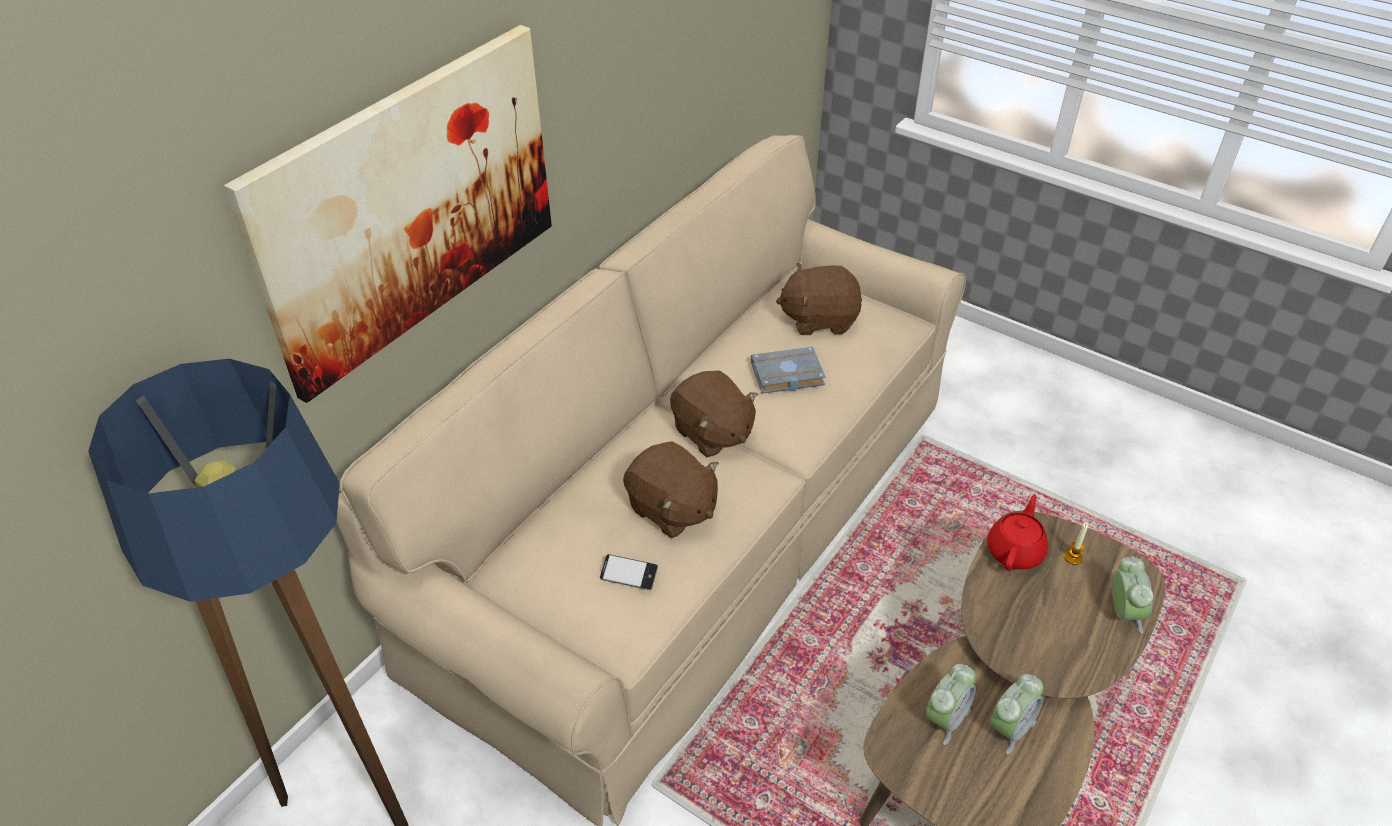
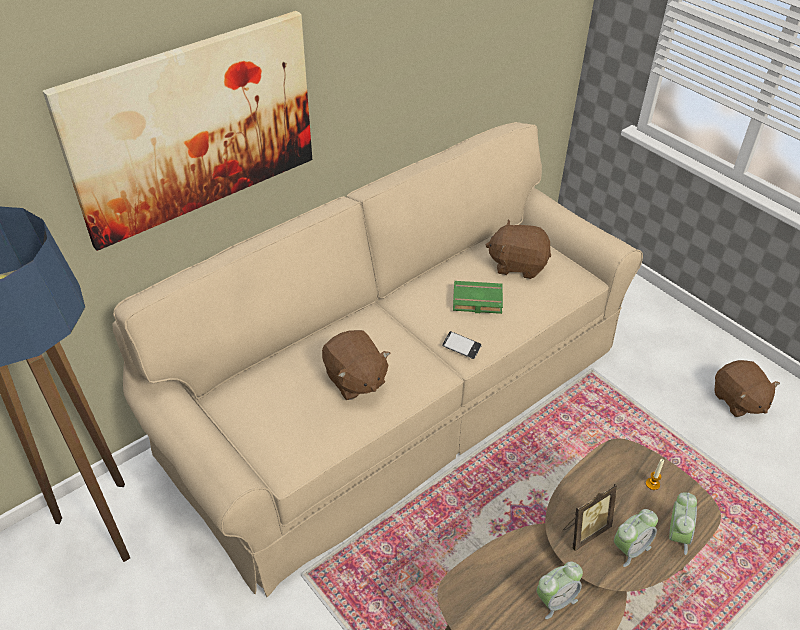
camera: 15 degrees right, 0 degrees up
(629, 575) = (306, 419): phone -> phone (461, 347)
(712, 433) = (407, 332): brown plush toy -> brown plush toy (738, 401)
(786, 376) = (476, 301): grey book -> green book
(945, 719) = (508, 580): alarm clock -> alarm clock (630, 549)
(1015, 551) = (608, 468): red teapot -> none
(1016, 634) = (584, 531): none -> picture frame

